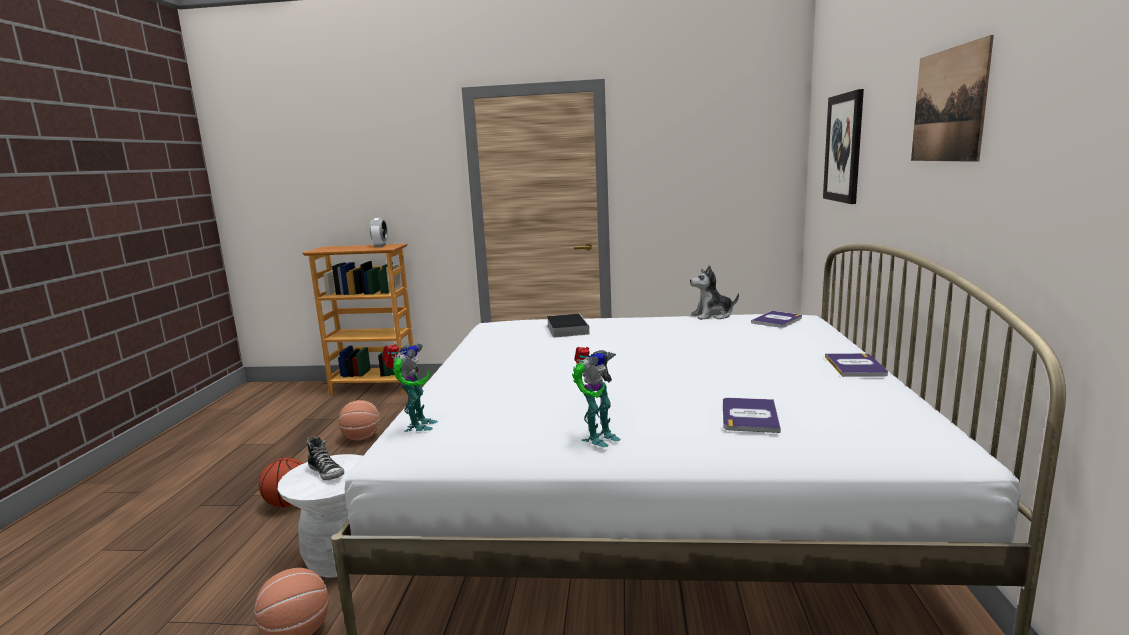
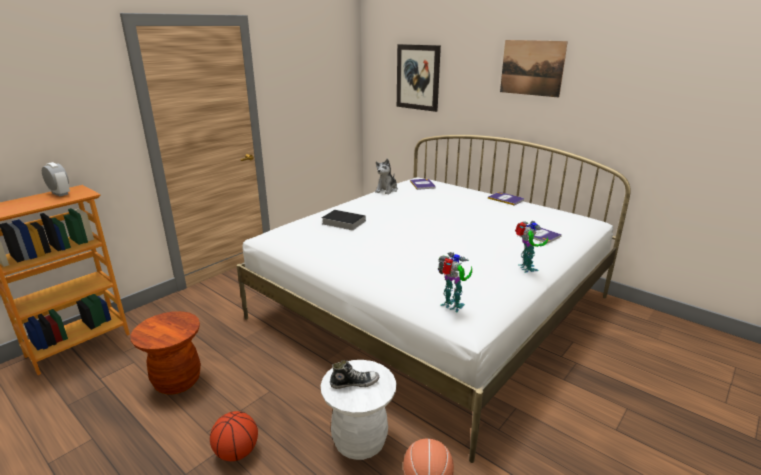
camera: 55 degrees left, 10 degrees up
(362, 438) = (177, 381): basketball -> brown stool

